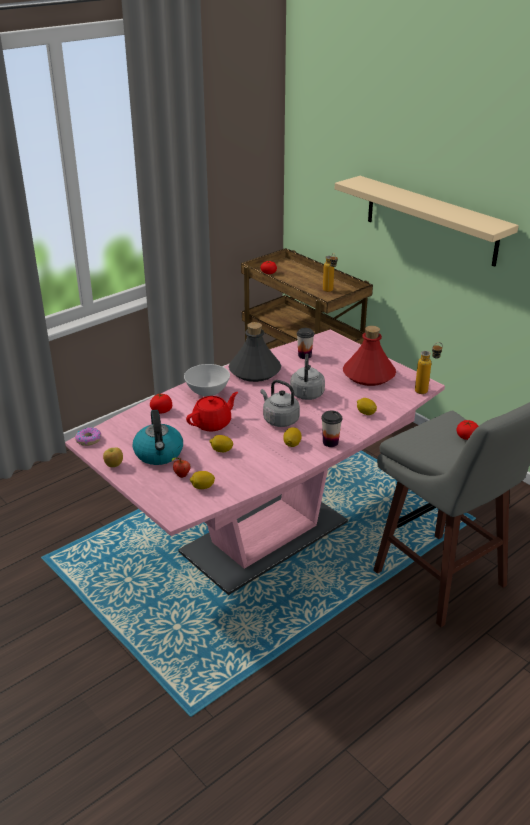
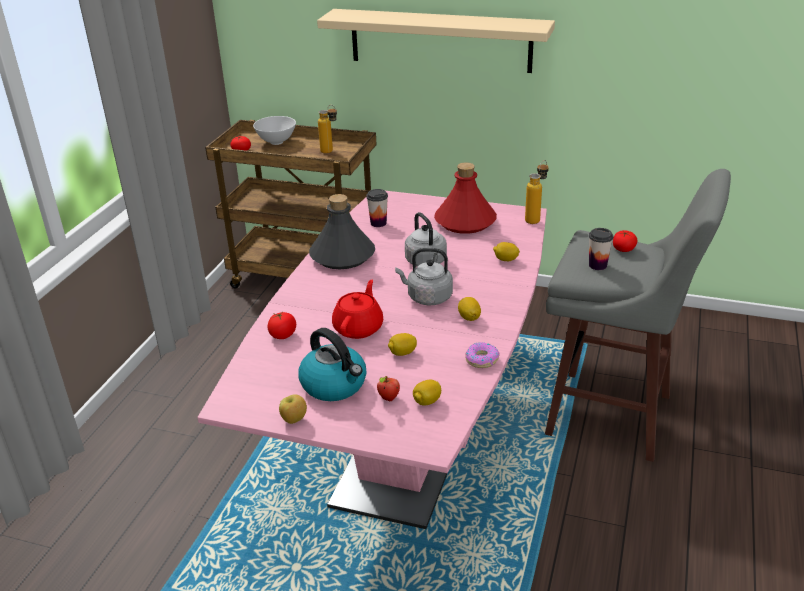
camera: 30 degrees left, 0 degrees up
(88, 440) = (227, 402): donut -> donut (481, 359)
(208, 393) = (316, 297): white bowl -> white bowl (277, 142)
(330, 442) = (505, 301): cup -> cup (597, 265)

